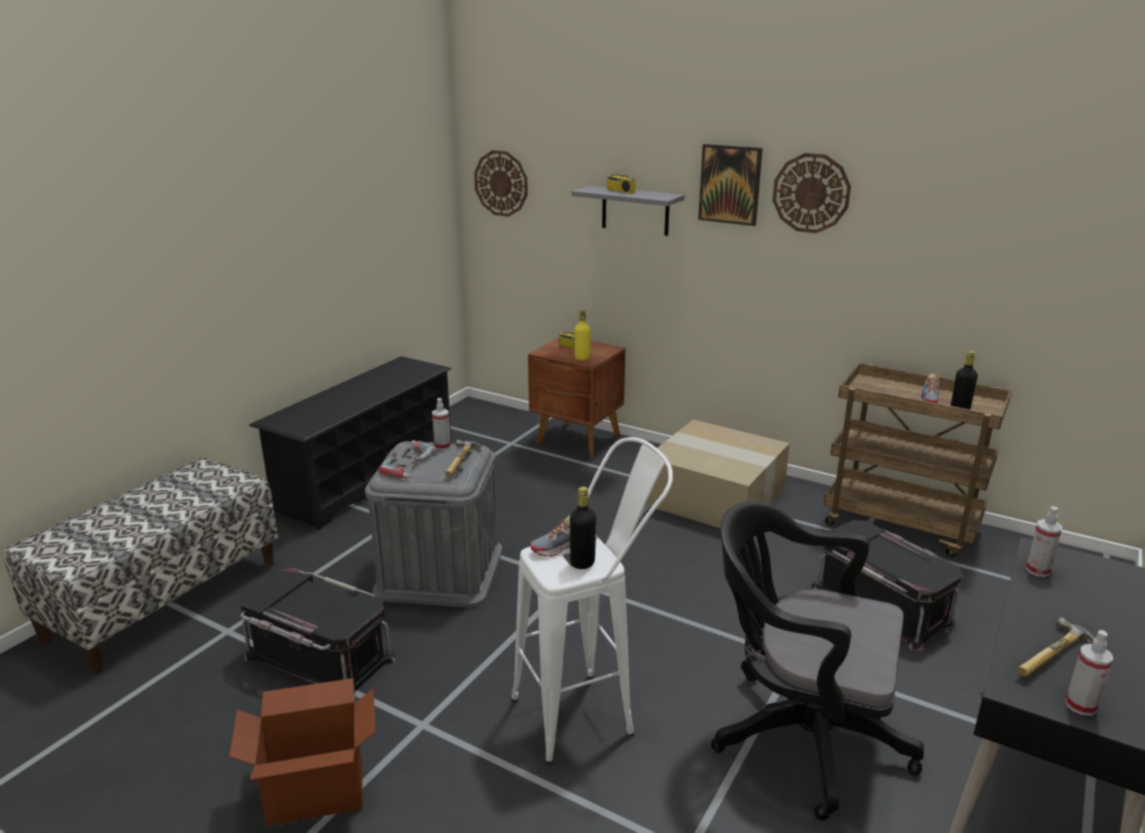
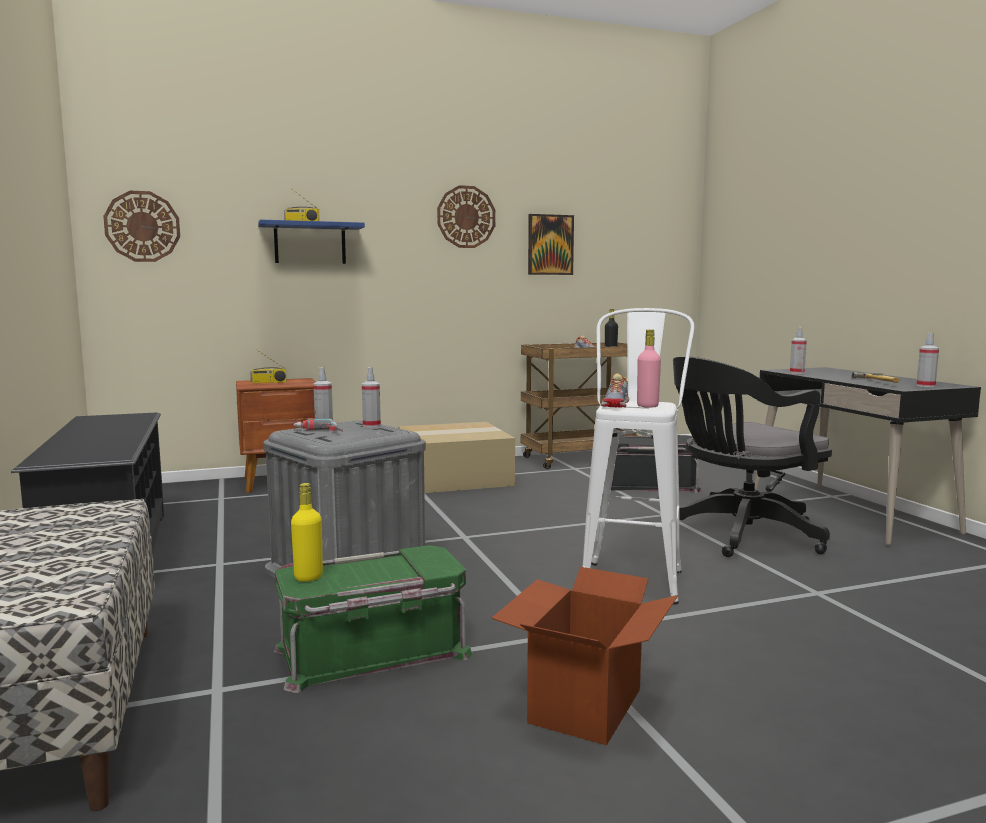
camera: 50 degrees left, 15 degrees down
(318, 658) = (373, 653): black storage box -> green storage box
(401, 468) = (328, 437): power drill -> none
(463, 462) = (371, 425): hammer -> spray bottle
(582, 358) = (294, 384): yellow bottle -> yellow bottle (308, 577)
(582, 563) = (647, 406): black bottle -> pink bottle
(635, 211) = (310, 243): grey shelf -> blue shelf
(730, 184) = (399, 213): picture -> picture (550, 245)

